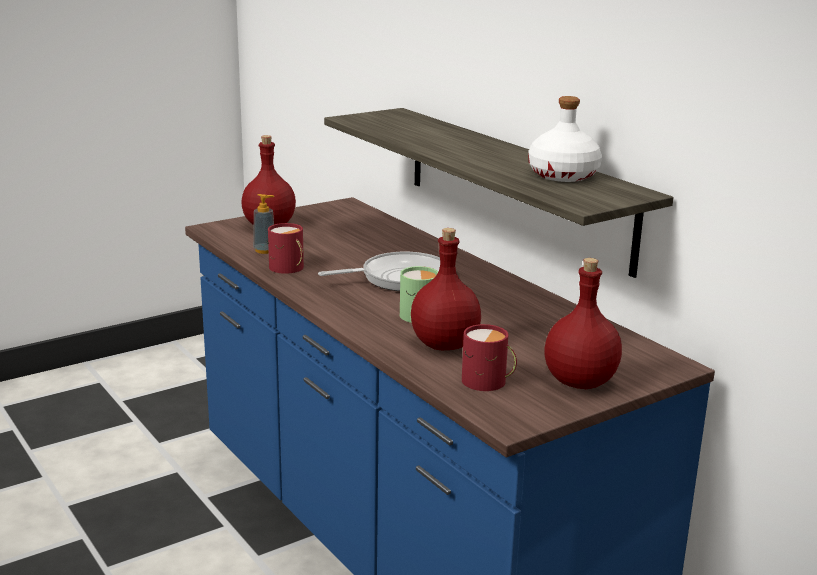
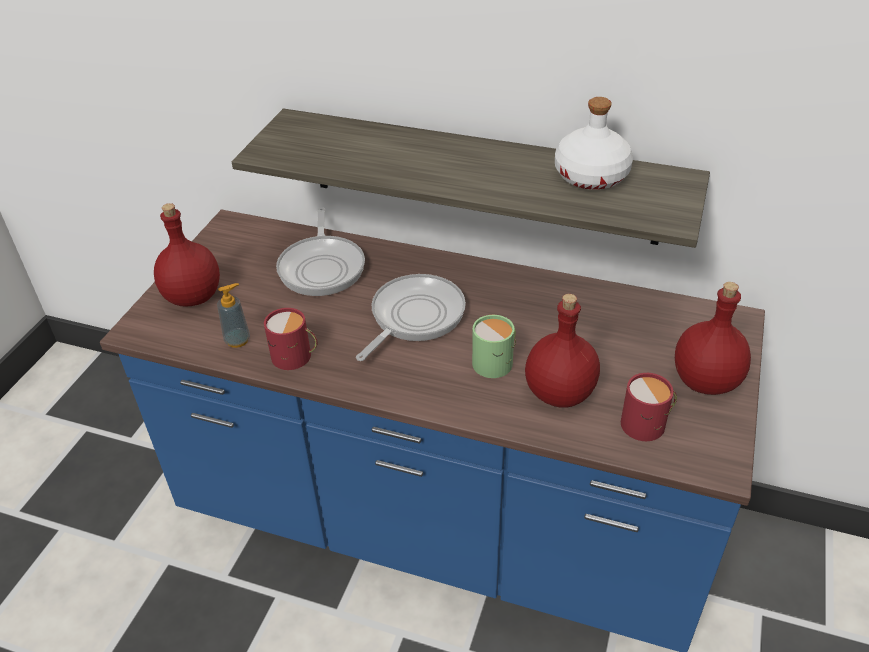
camera: 35 degrees left, 20 degrees up
(375, 239) = (322, 267): none -> frying pan

